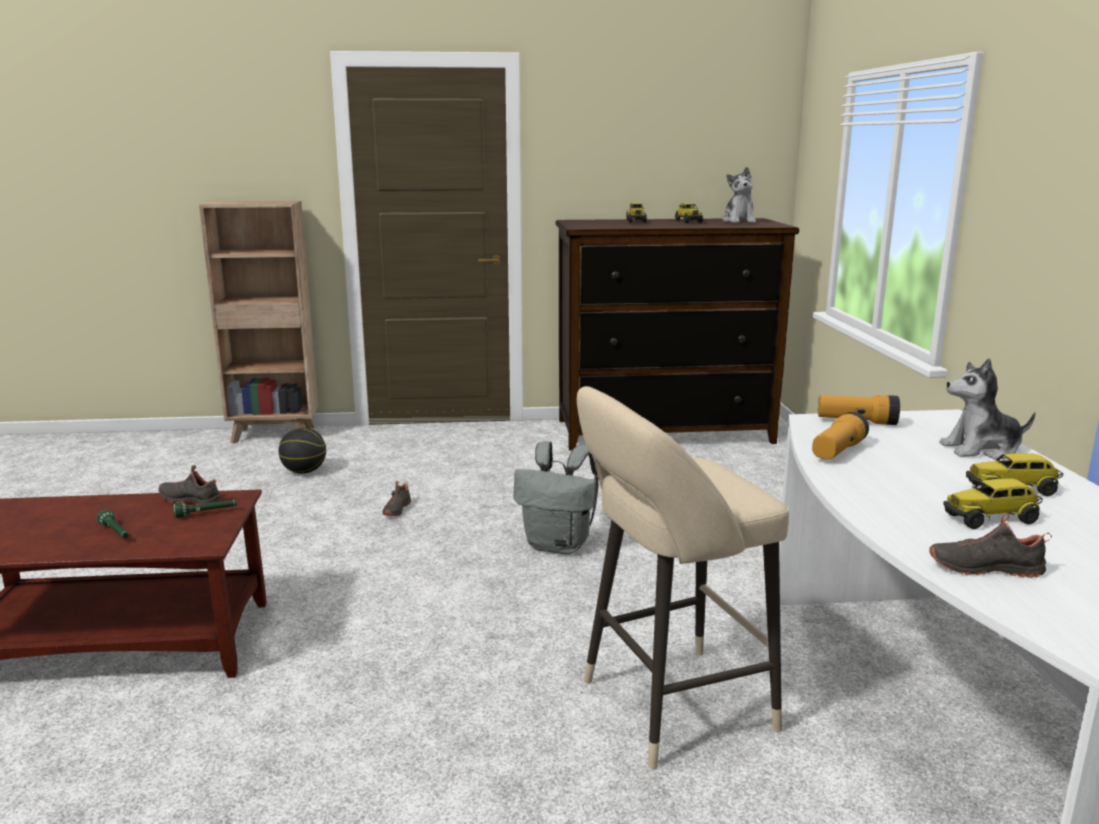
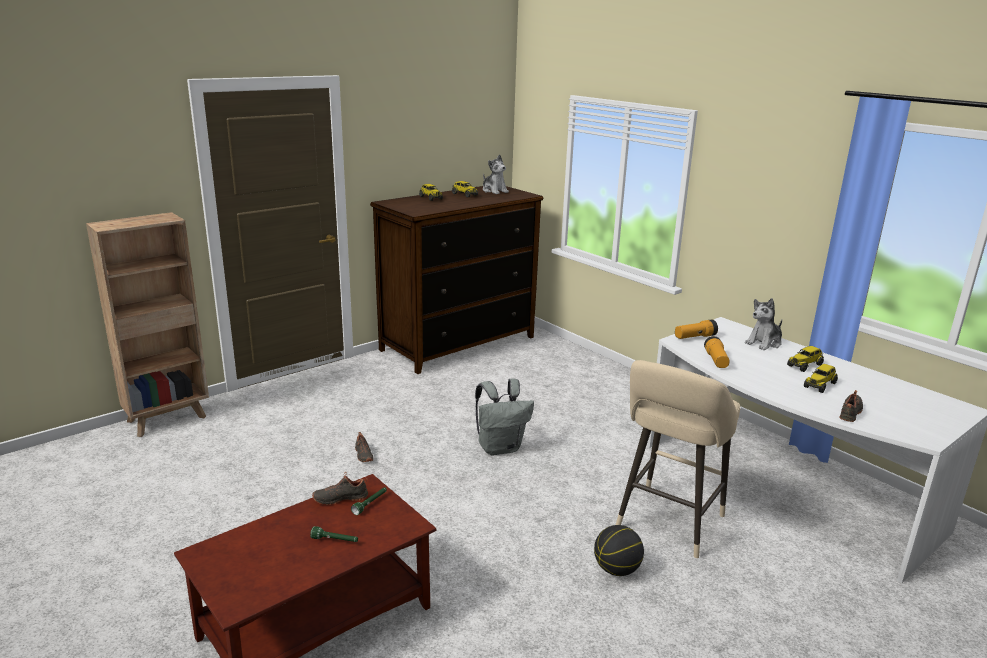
camera: 35 degrees left, 5 degrees up
(304, 472) = (247, 445): basketball -> basketball (617, 570)
(984, 567) = (851, 412): black shoe -> black shoe turned 150 degrees clockwise

